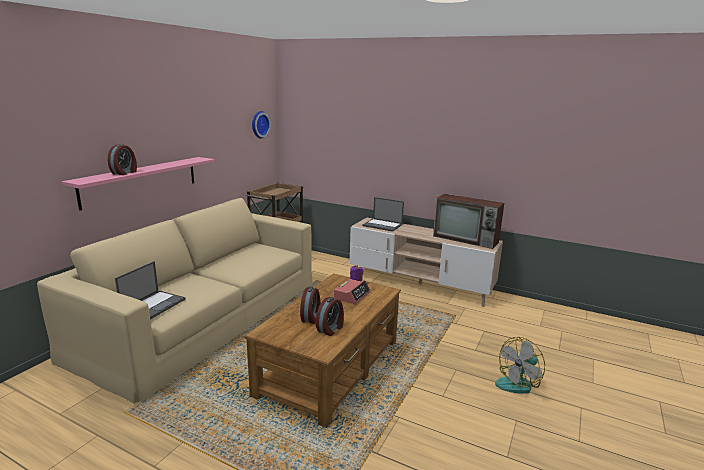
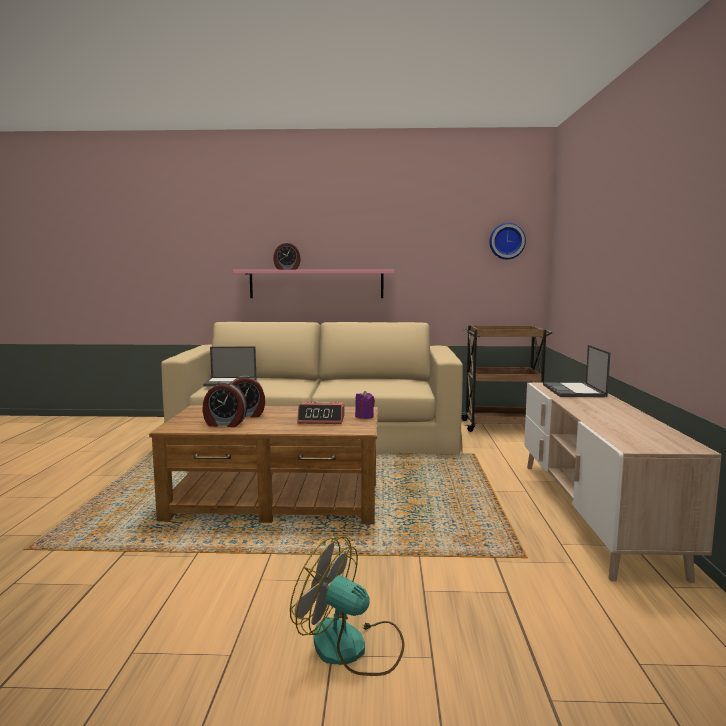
camera: 65 degrees right, 10 degrees down
(466, 239) = (643, 431): television -> none

